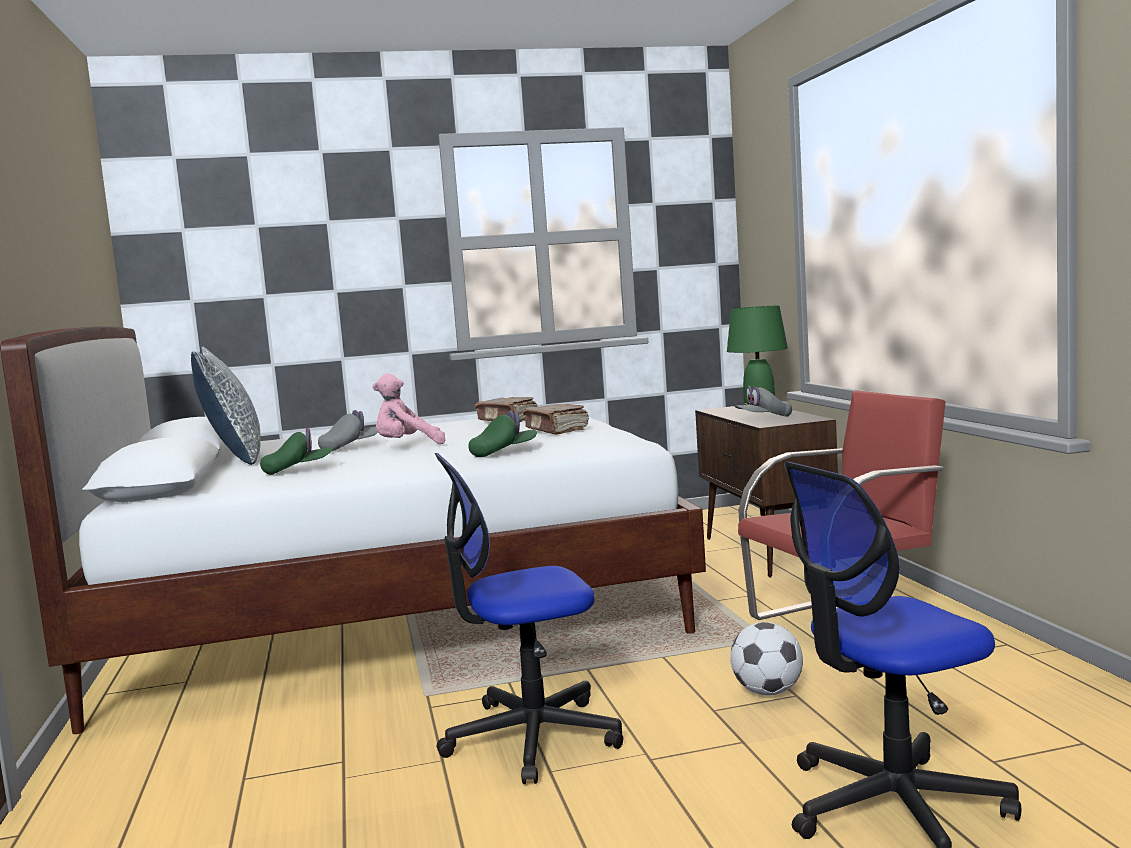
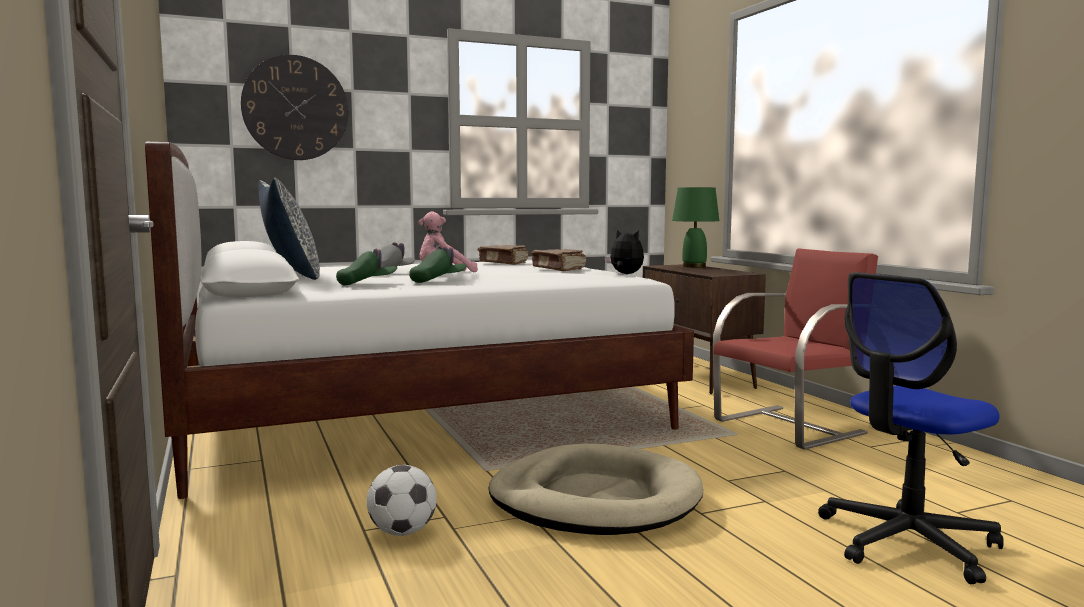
camera: 10 degrees left, 0 degrees up
(262, 250) = (295, 108): none -> wall clock
(503, 453) = (537, 279): green cap -> green cap (438, 281)
(531, 737) = (594, 499): office chair -> beige dog bed
(628, 436) = (625, 274): none -> plush toy
(763, 418) = (708, 272): grey cap -> none
(767, 692) = (761, 468): football -> football (402, 532)

